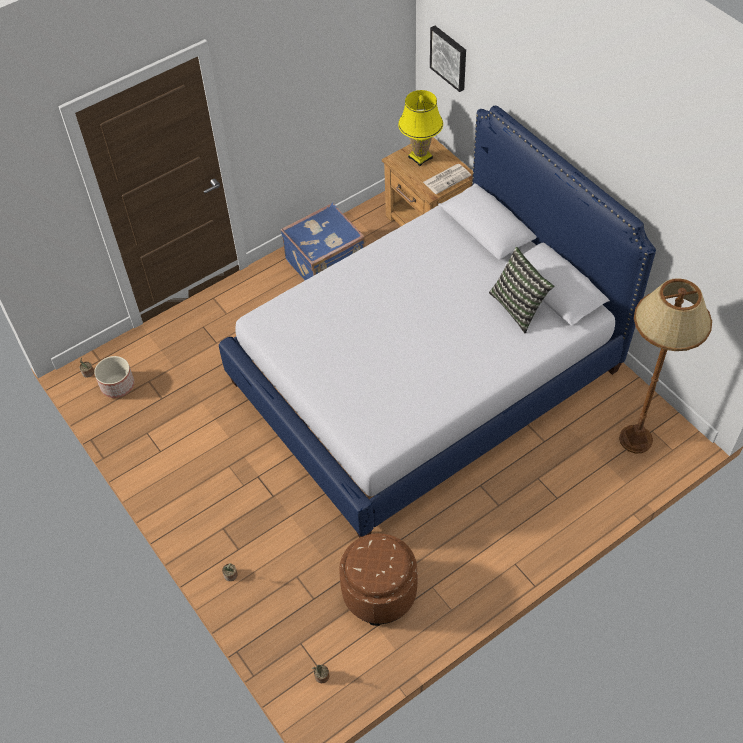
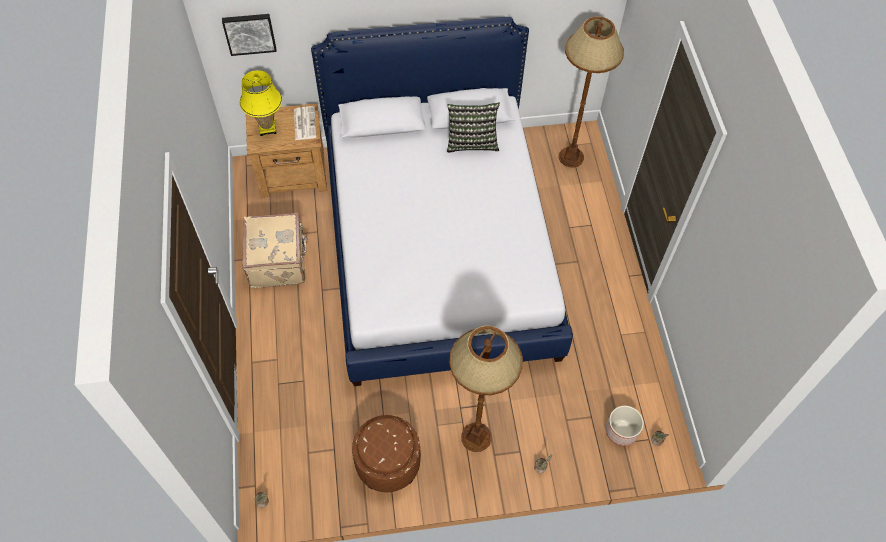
camera: 65 degrees left, 5 degrees up
(118, 385) = (295, 480): planter -> planter (622, 430)
(234, 504) = (476, 437): none -> brown floor lamp
(326, 263) = (279, 261): blue suitcase -> beige suitcase
(379, 592) = (608, 370): brown ottoman -> brown ottoman (388, 463)

